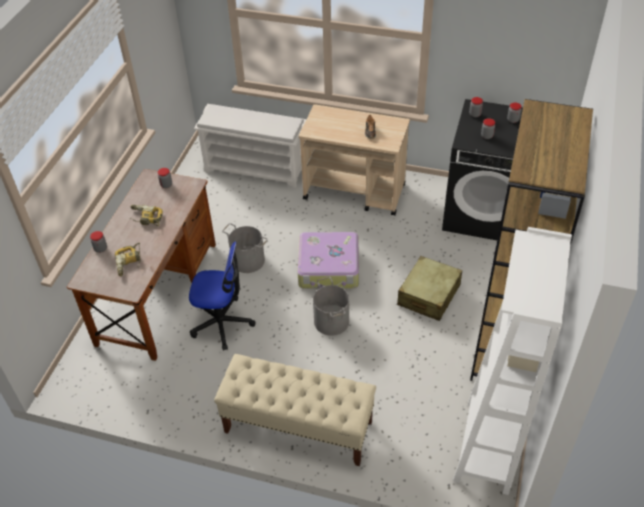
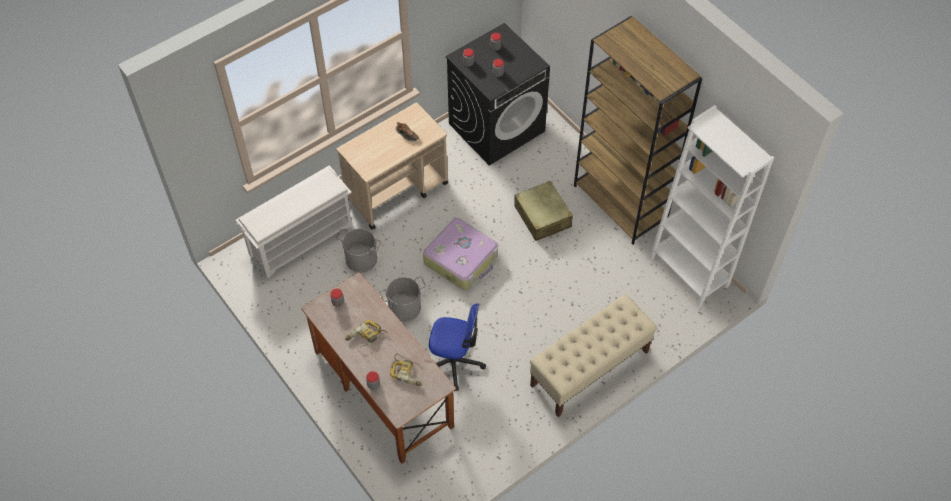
camera: 55 degrees left, 10 degrees up
(222, 323) = (454, 362): office chair -> office chair turned 60 degrees clockwise
(331, 321) = (514, 291): grey bucket -> grey bucket (361, 259)

